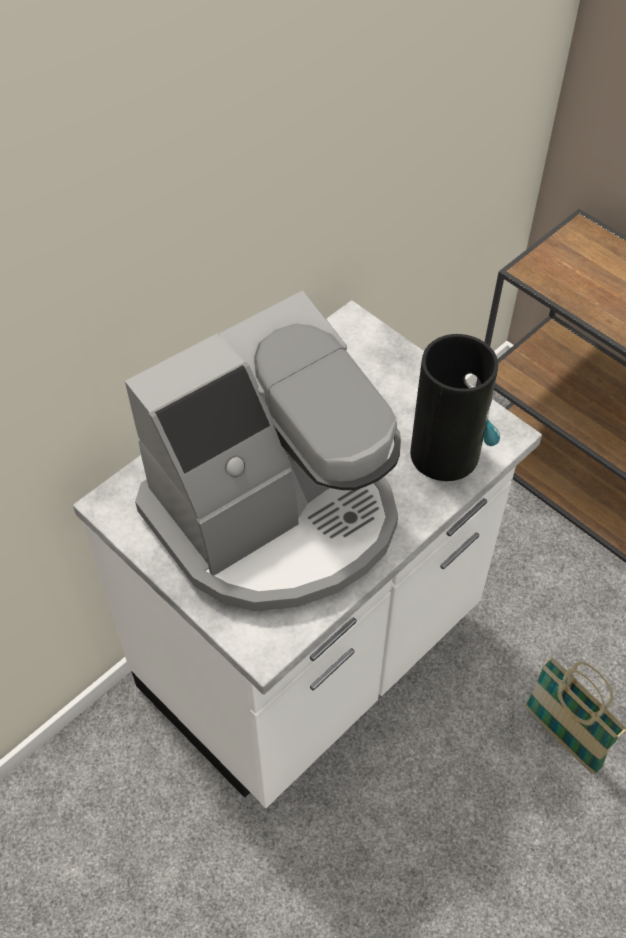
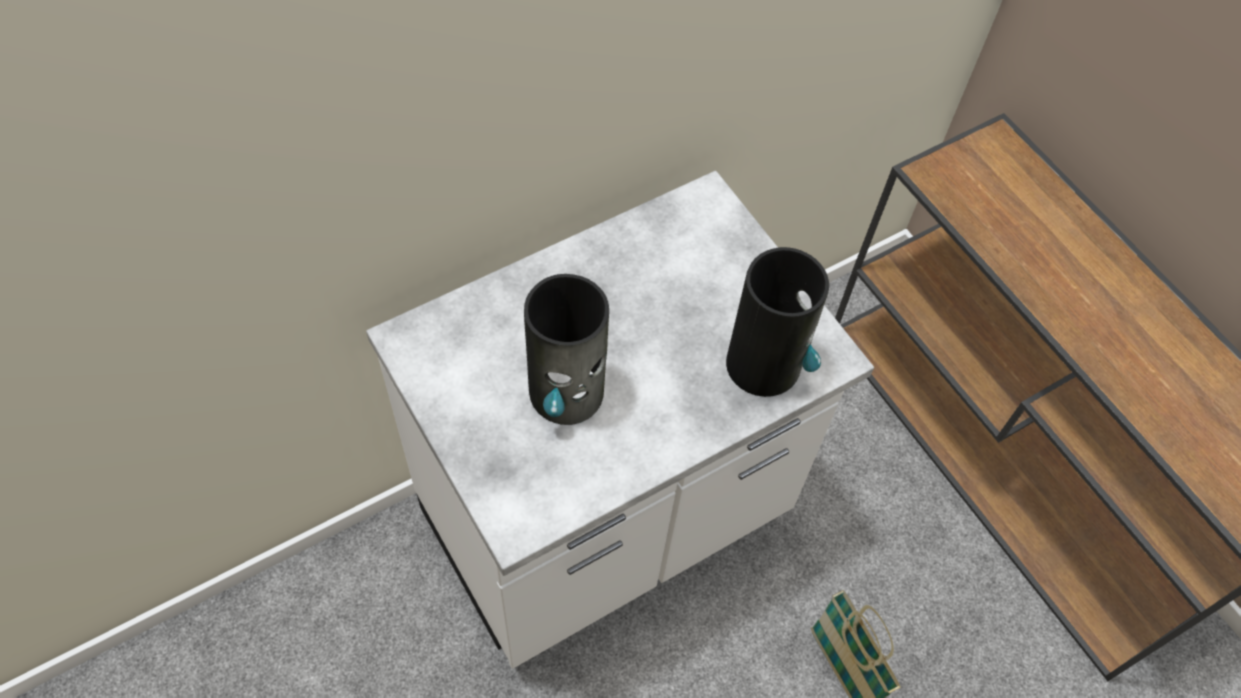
camera: 10 degrees right, 5 degrees up
(276, 517) = (567, 392): coffee machine -> vase

